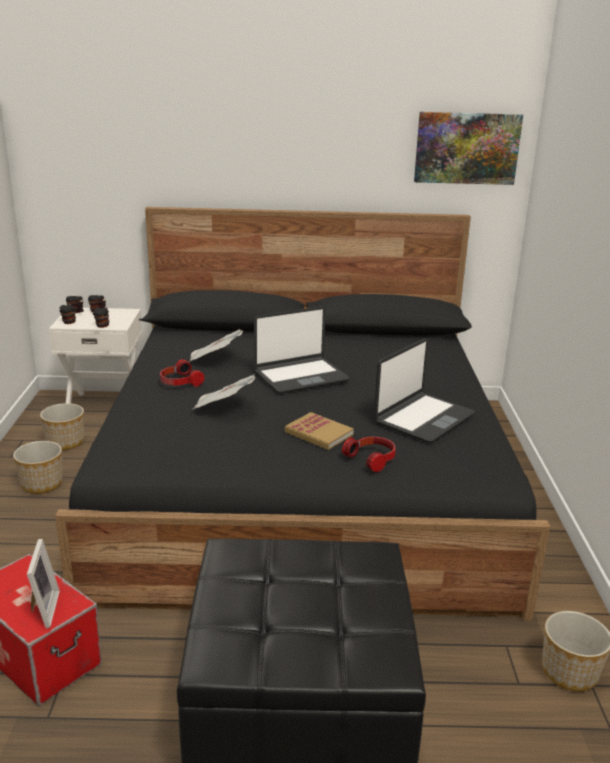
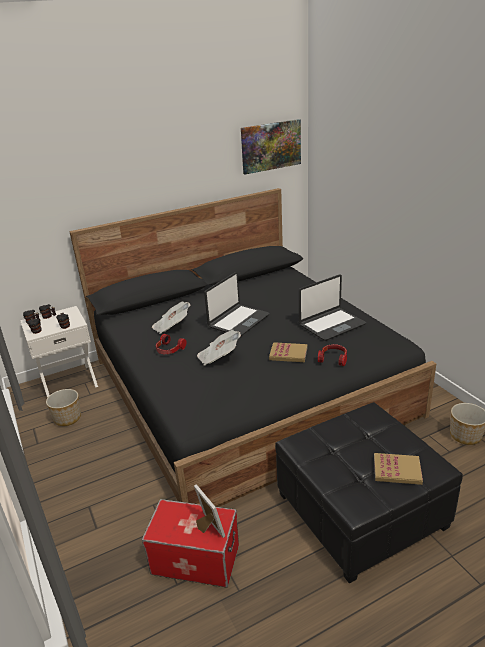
camera: 25 degrees left, 5 degrees up
(42, 484) = (81, 453): planter -> none
(326, 642) = (397, 470): none -> book
(423, 418) = (331, 324): laptop -> laptop turned 45 degrees clockwise

